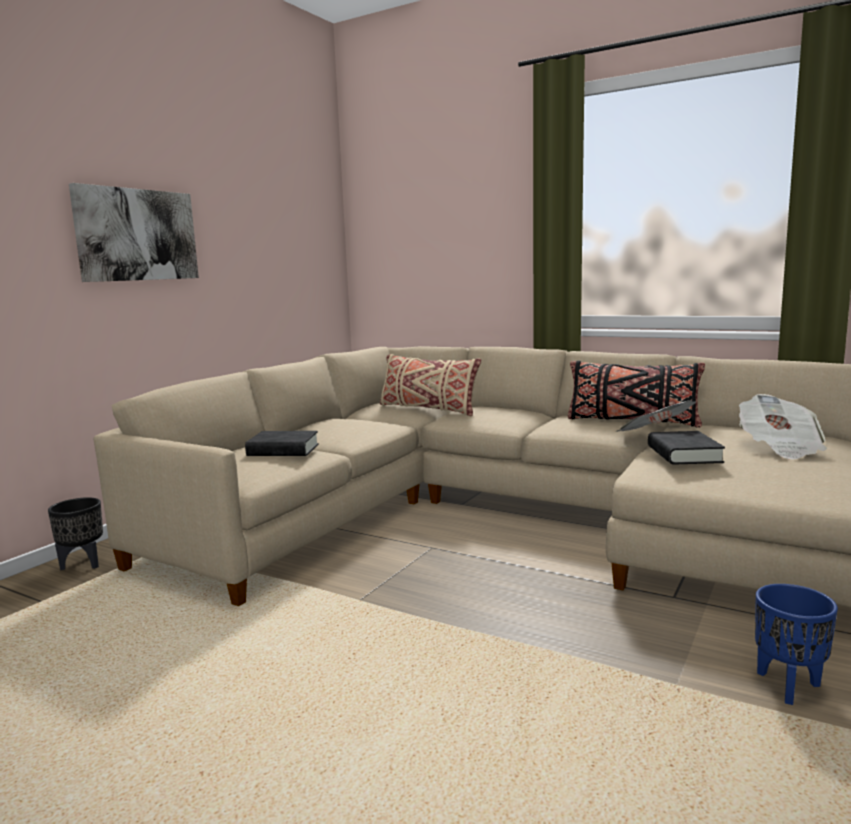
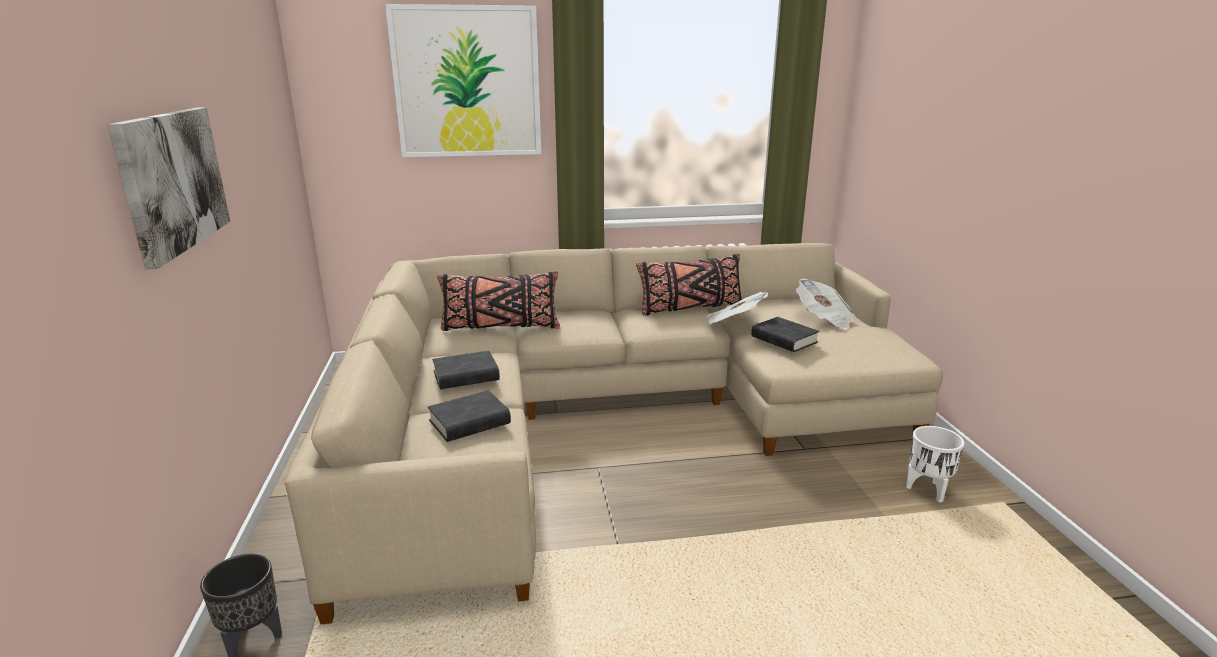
camera: 40 degrees left, 10 degrees up
(336, 428) = (466, 376): none -> black book
(428, 409) = (500, 327): beige pillow -> black pillow
(466, 193) = (467, 82): none -> picture
(789, 686) = (928, 490): blue planter -> white planter

